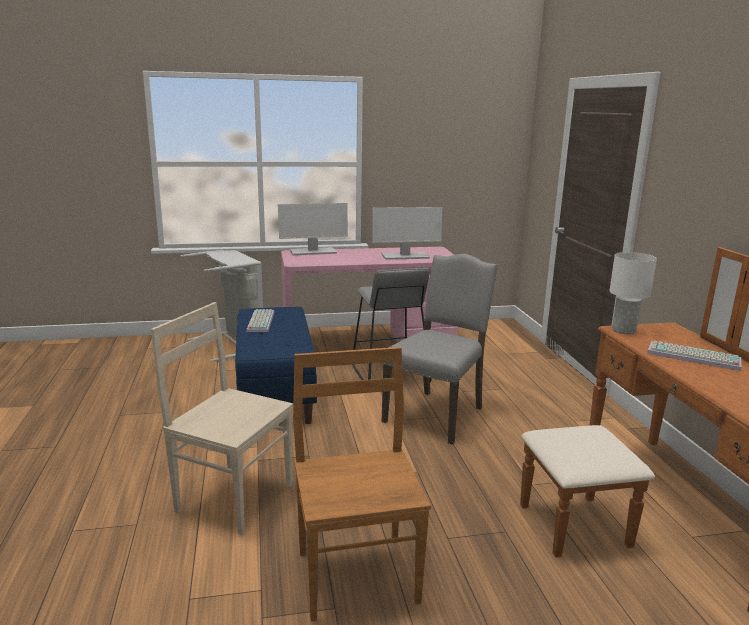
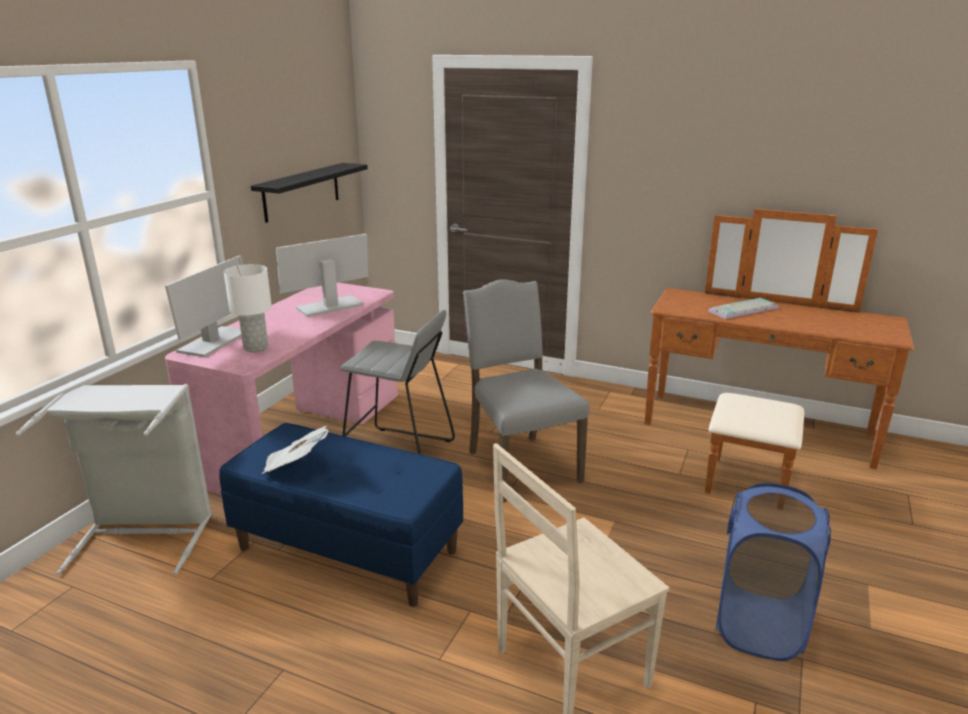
camera: 55 degrees left, 5 degrees up
(259, 321) = (295, 466): keyboard -> newspaper
(357, 574) = (758, 625): brown chair -> blue laundry basket
(405, 256) = (330, 306): monitor -> monitor turned 150 degrees counterclockwise
(449, 179) = (302, 191): none -> black shelf
(623, 330) = (671, 307): white table lamp -> white table lamp (255, 347)

